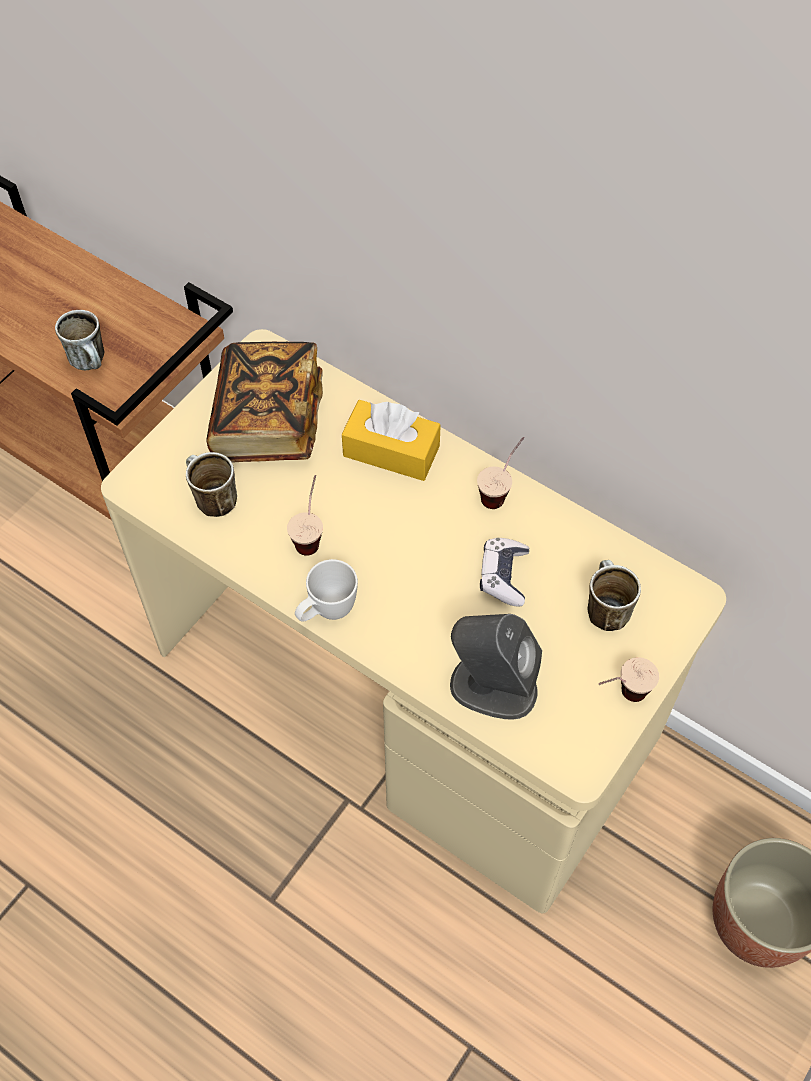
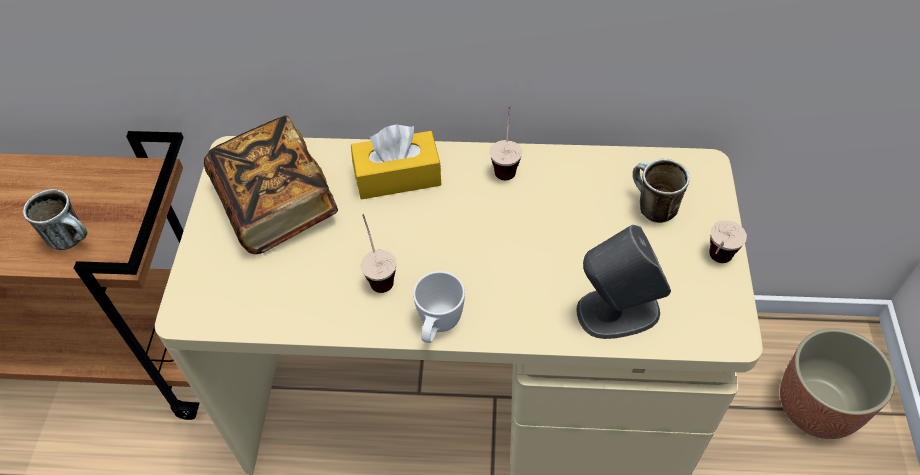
camera: 30 degrees left, 5 degrees down
(211, 500) = (269, 290): mug -> none
(503, 576) = (558, 223): game controller -> none

